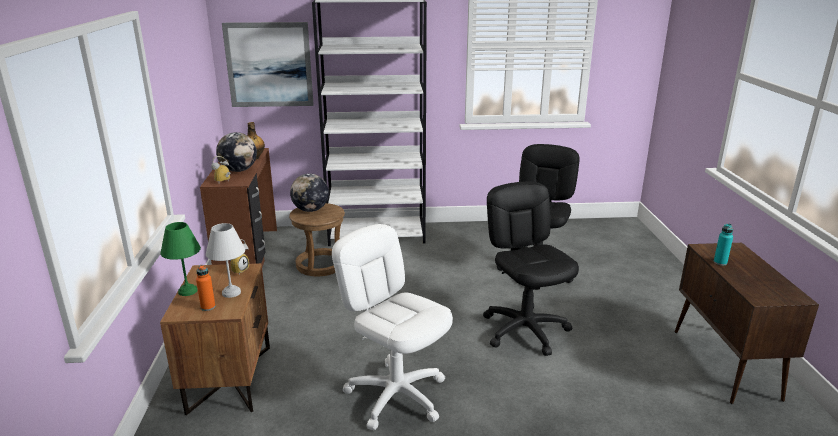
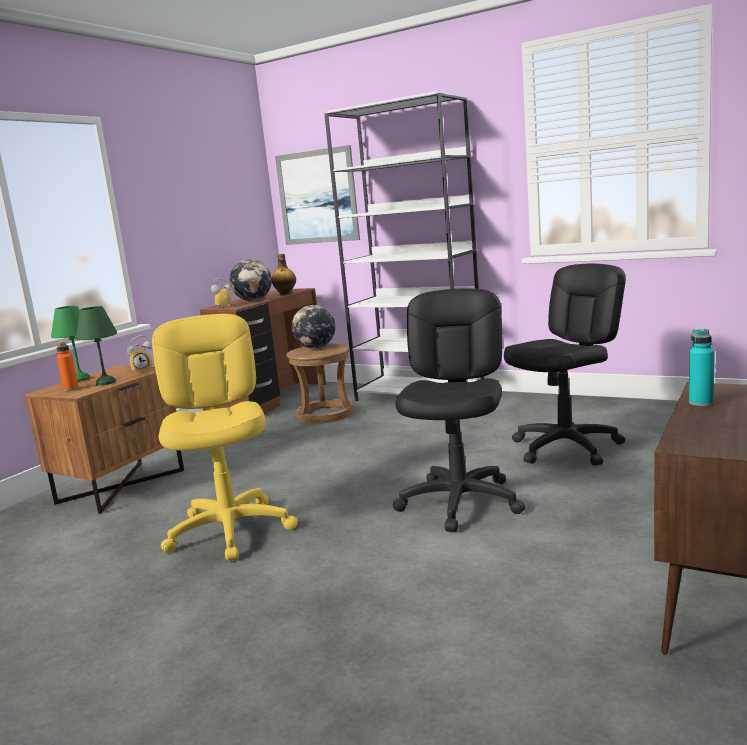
camera: 35 degrees right, 10 degrees down
(230, 292) = (105, 382): white table lamp -> green table lamp
(396, 395) = (231, 530): white office chair -> yellow office chair

